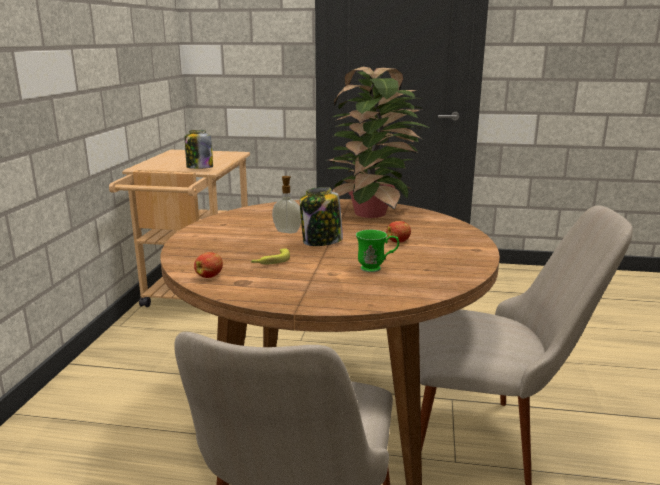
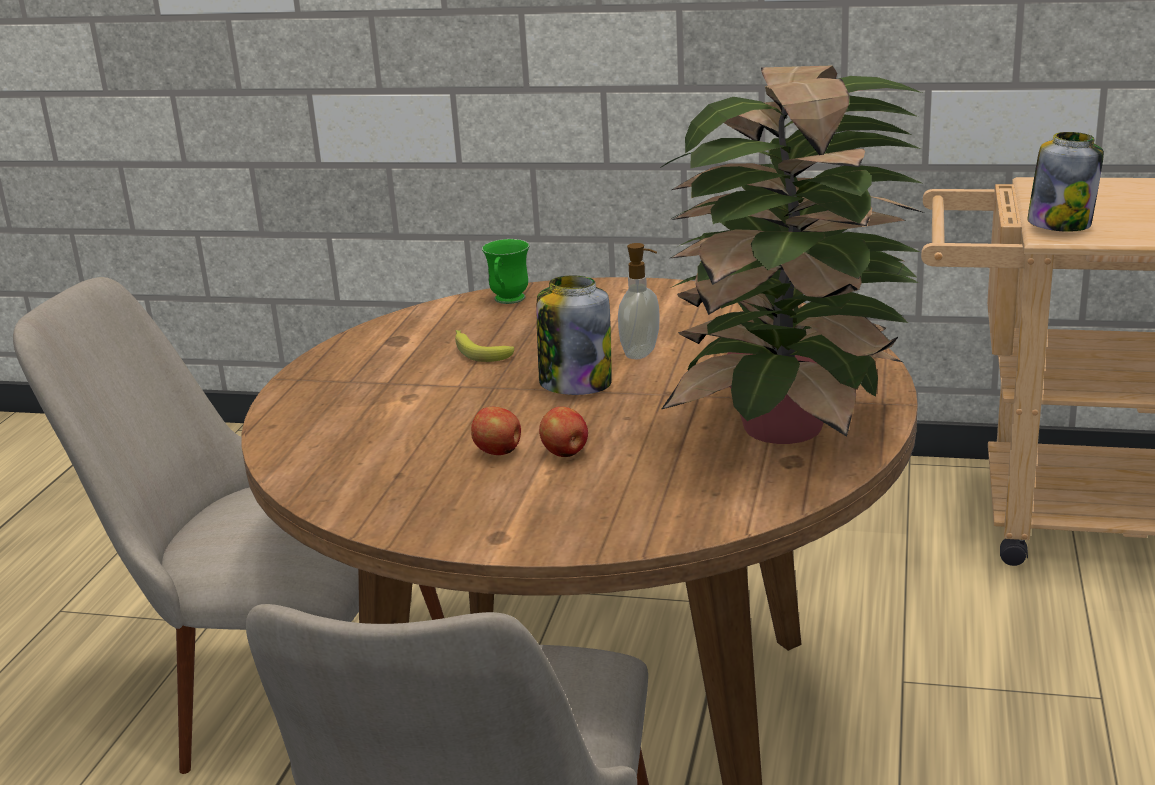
camera: 95 degrees right, 5 degrees up
(210, 276) = (429, 319): apple -> apple (499, 452)
(376, 269) = (417, 431): green mug -> green mug (507, 301)

